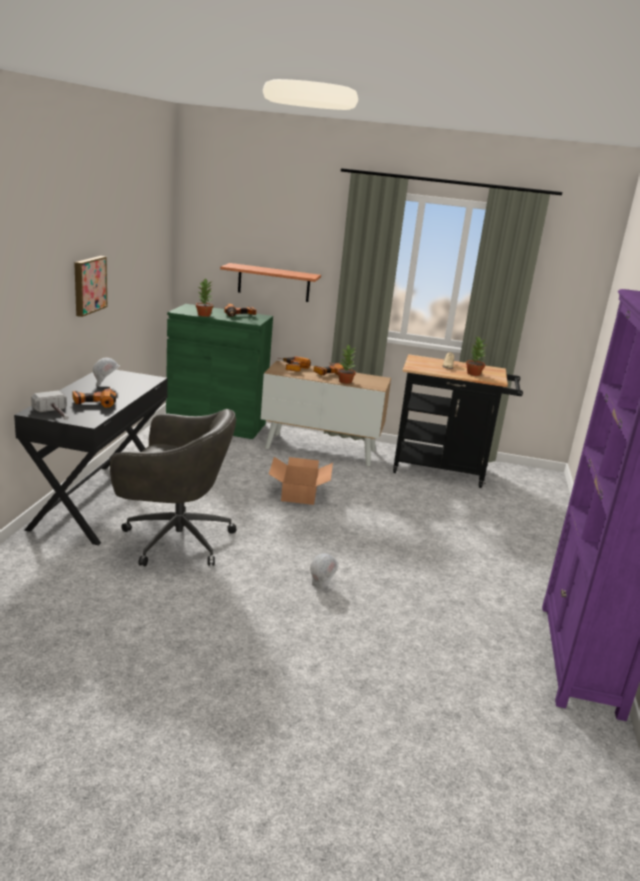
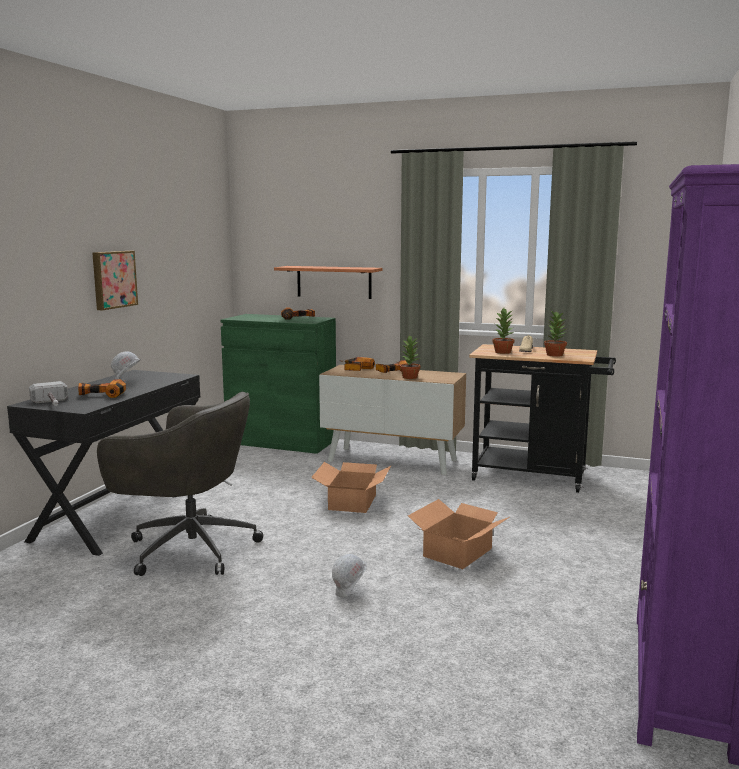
camera: 10 degrees right, 10 degrees down
(204, 315) = (259, 319): potted plant -> potted plant (503, 352)
(398, 545) = (458, 552): none -> cardboard box

